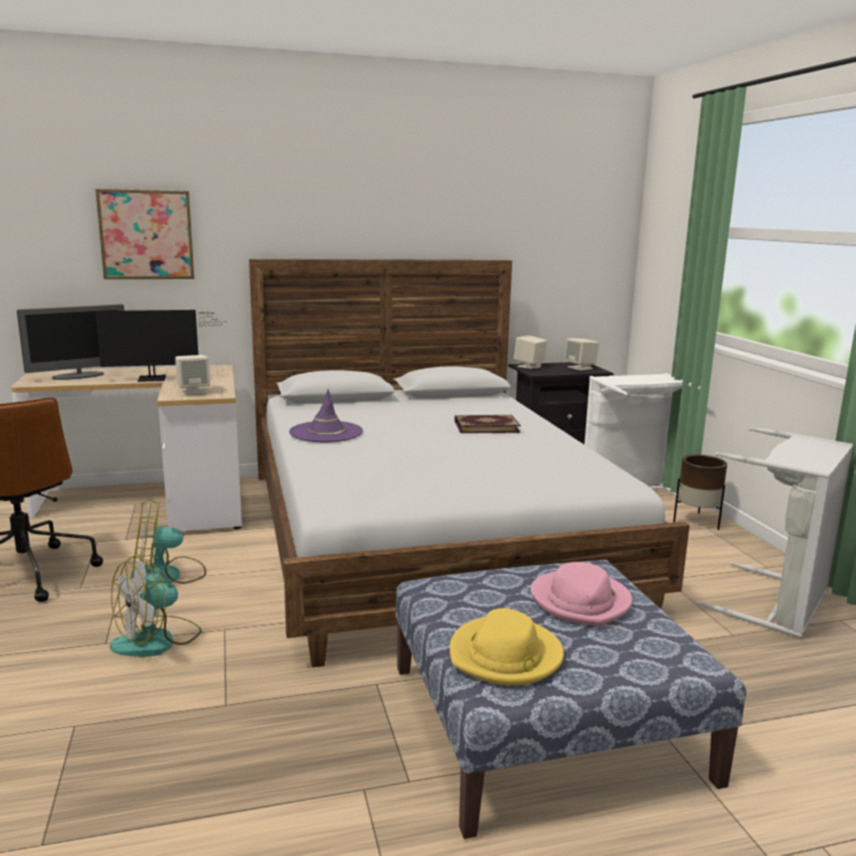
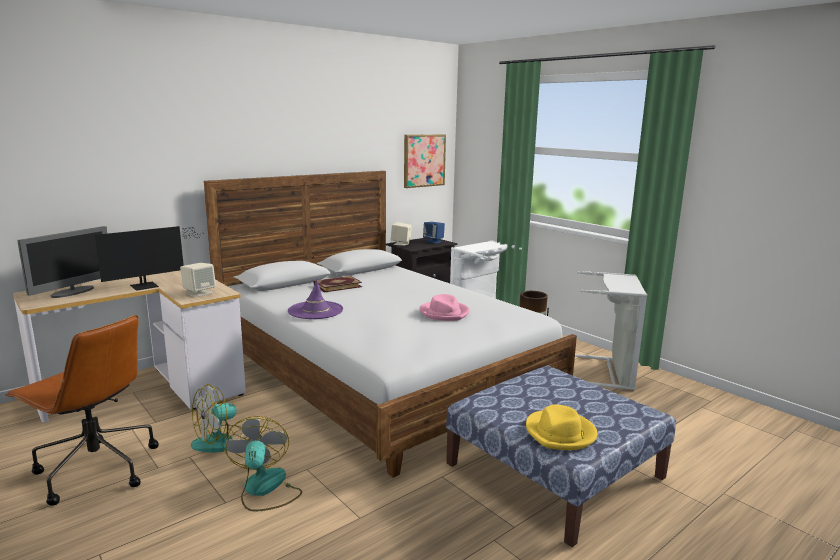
camera: 25 degrees left, 0 degrees up
(146, 235) = (115, 165): picture -> picture (424, 160)
(157, 640) = (264, 489): fan -> fan turned 150 degrees clockwise
(486, 426) = (415, 290): book -> book (337, 285)
(580, 368) = (433, 241): beige speaker -> blue speaker
(581, 601) = (564, 392): pink hat -> pink hat (444, 313)

